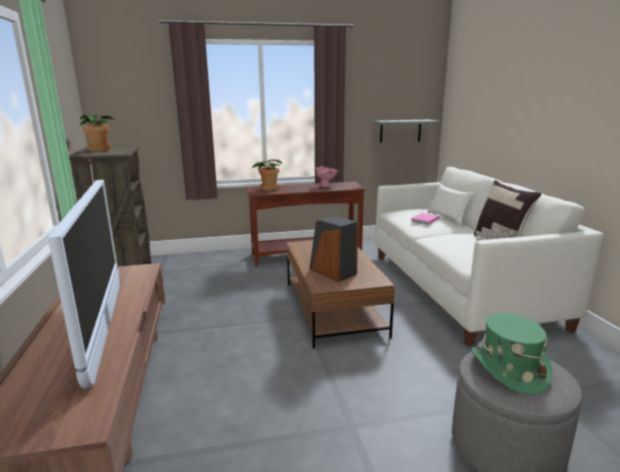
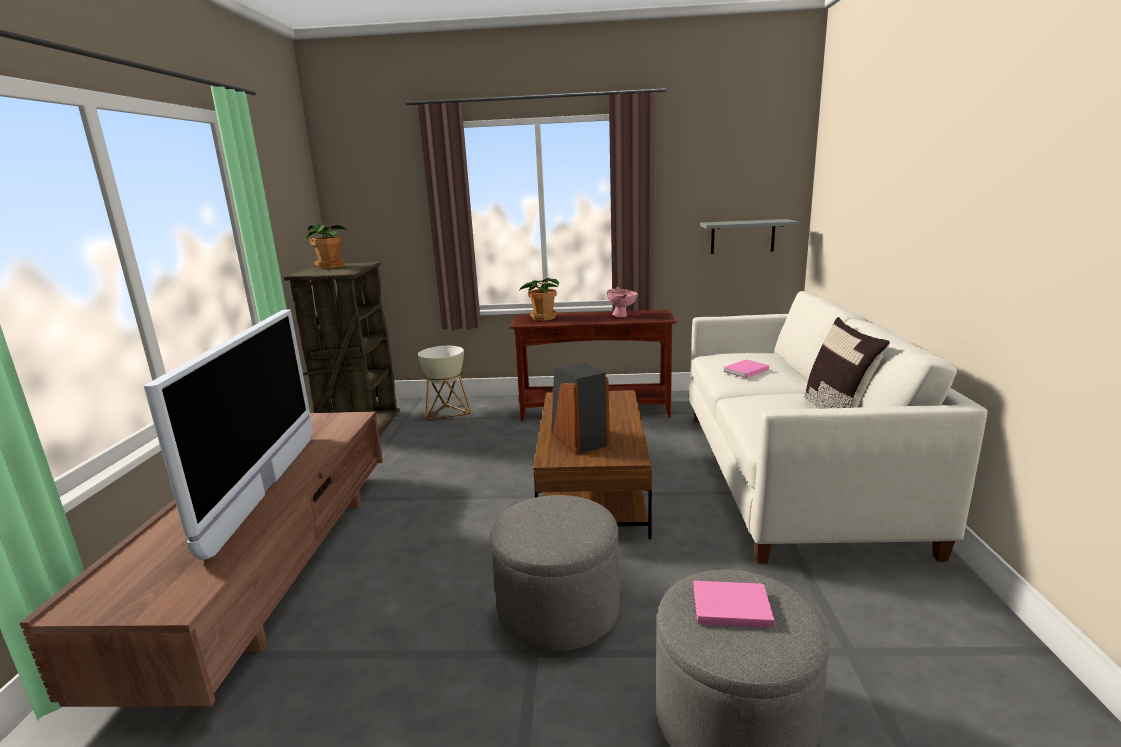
camera: 15 degrees right, 0 degrees up
(194, 263) = (448, 412): none -> planter
(353, 394) = (558, 610): none -> grey ottoman
(447, 218) = (784, 369): white pillow -> none
(508, 368) = (729, 606): green hat -> pink book

